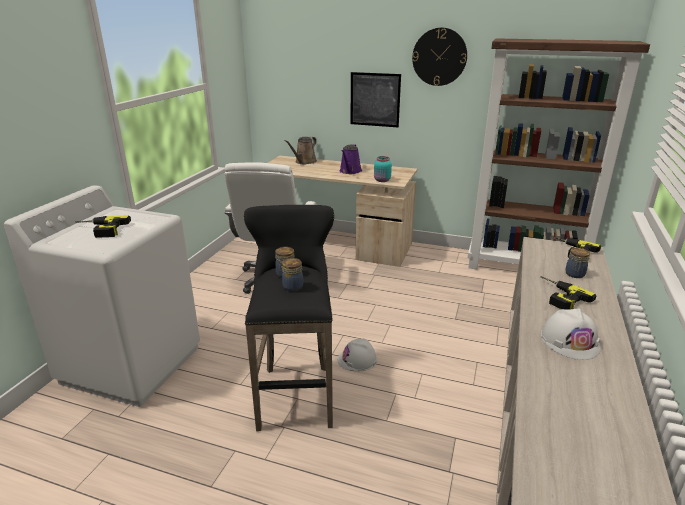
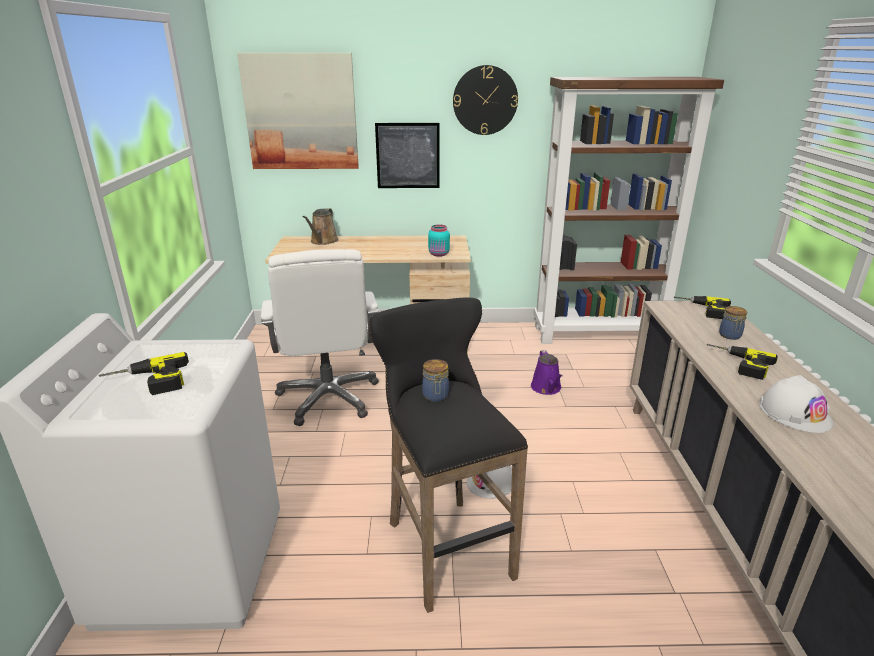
camera: 20 degrees left, 0 degrees up
(292, 286) = (459, 411): jar -> none
(298, 62) = (301, 112): none -> picture
(350, 171) = (391, 247): purple watering can -> purple watering can (547, 388)

